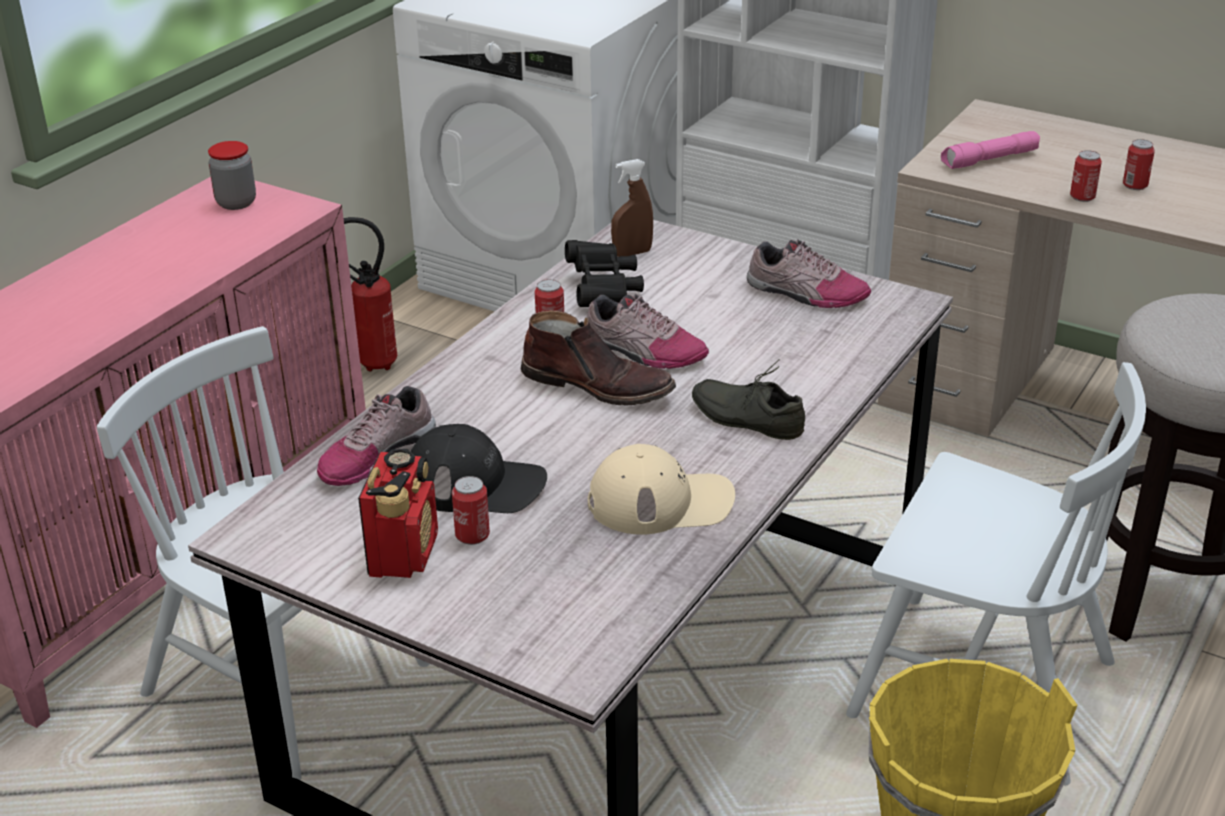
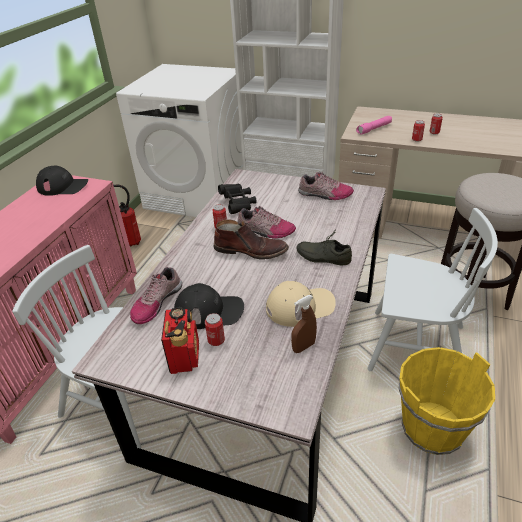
camera: 10 degrees left, 5 degrees up
(236, 203) = (63, 186): jar -> black cap
(632, 253) = (245, 186): brown spray bottle -> brown spray bottle (303, 347)

